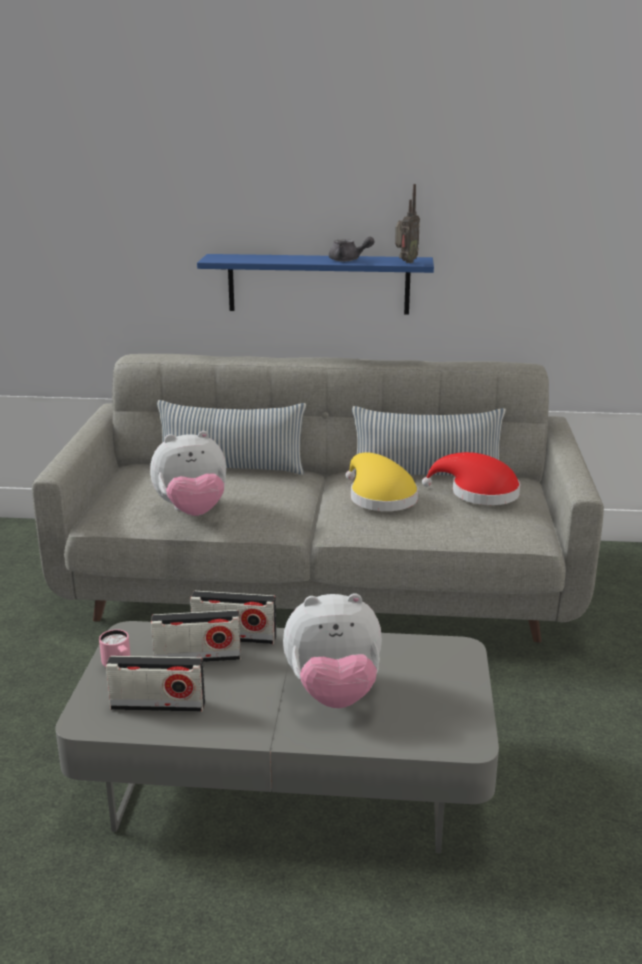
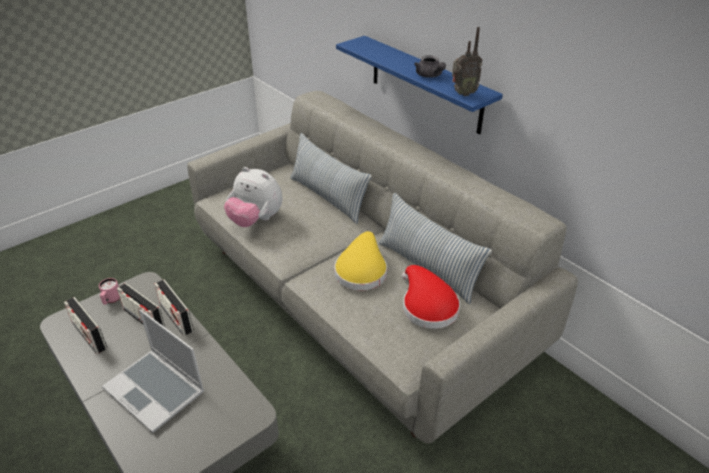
camera: 45 degrees right, 15 degrees up
(333, 693) = (156, 390): plush toy -> laptop

